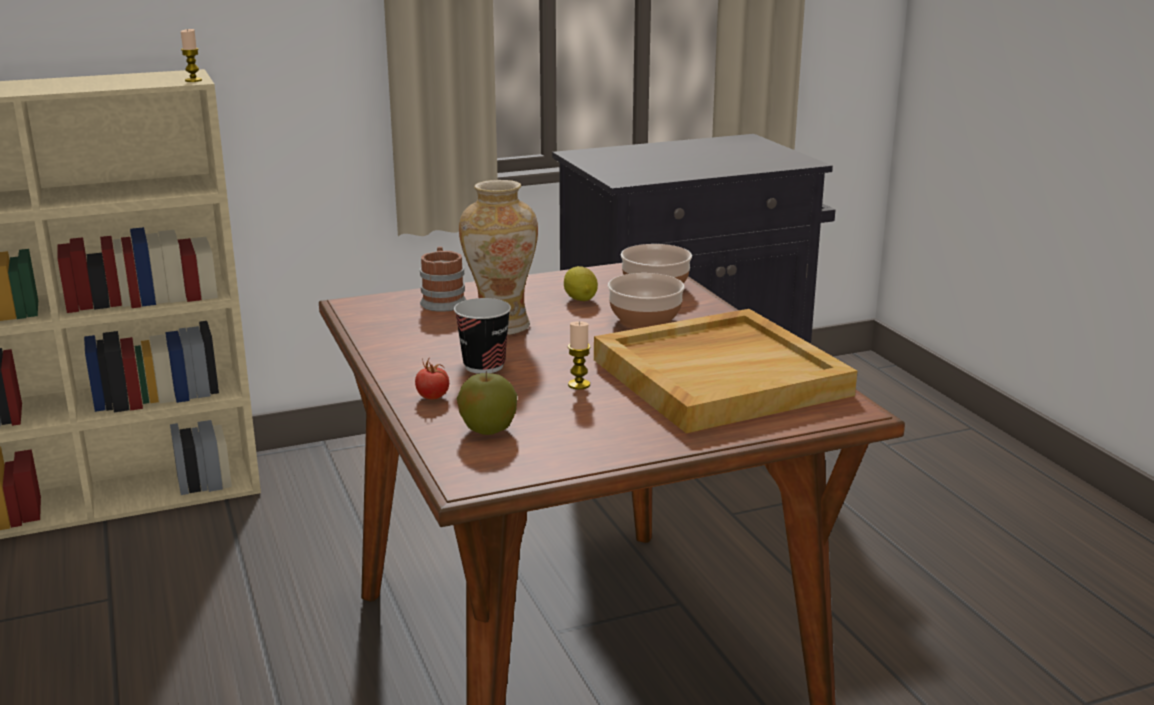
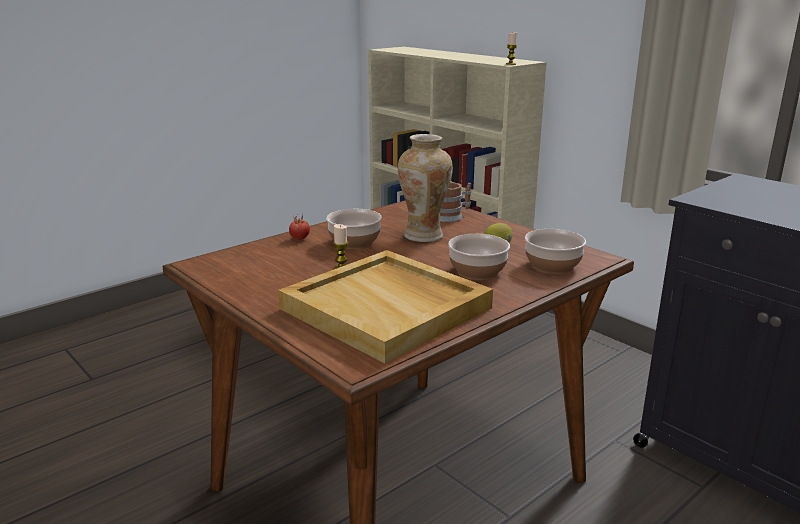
camera: 70 degrees right, 0 degrees up
(484, 366) = (354, 242): cup -> bowl
(488, 429) = (261, 257): apple -> none

